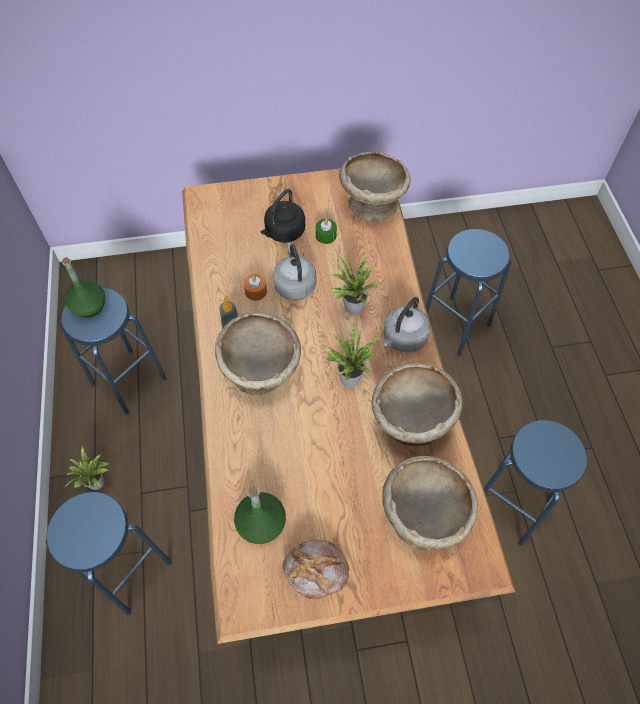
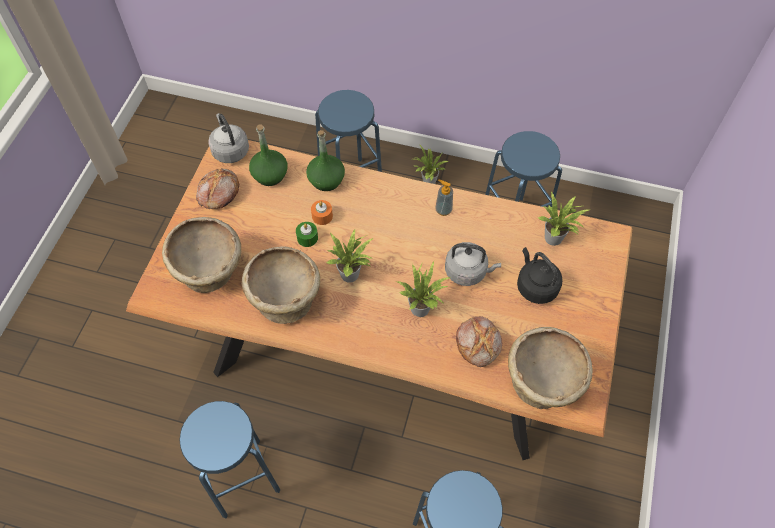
camera: 115 degrees right, 0 degrees up
(89, 306) = (540, 151): green bottle -> green bottle (326, 180)
(224, 232) = (556, 238): none -> potted plant
(255, 291) = (474, 239): orange candle -> orange candle (322, 216)
(262, 372) = (389, 216): beige bowl -> none
(326, 235) = (516, 321): green candle -> green candle (307, 238)
(362, 253) = (479, 343): none -> bread
(403, 339) = (365, 332): grey kettle -> grey kettle (230, 150)

